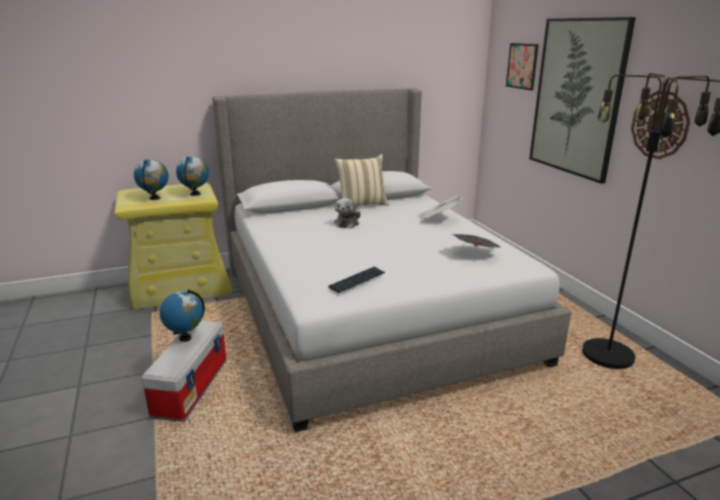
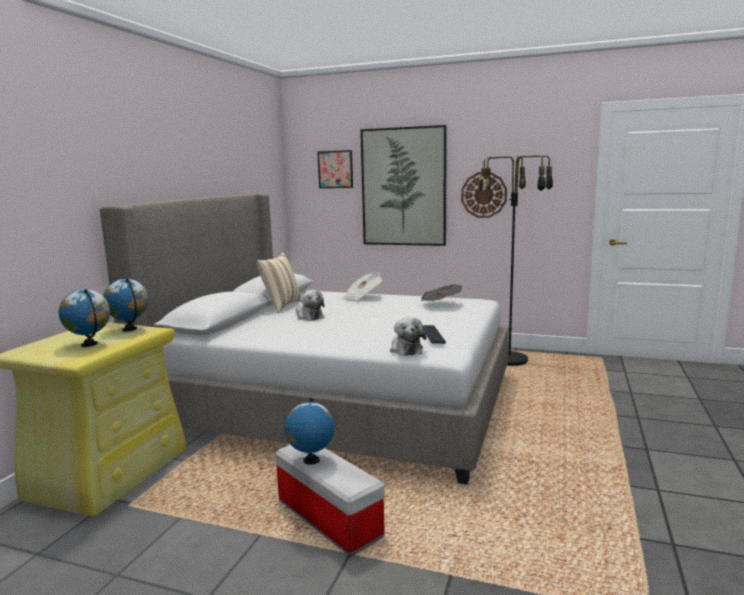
camera: 50 degrees left, 10 degrees down
(306, 283) = (405, 349): none -> plush toy

